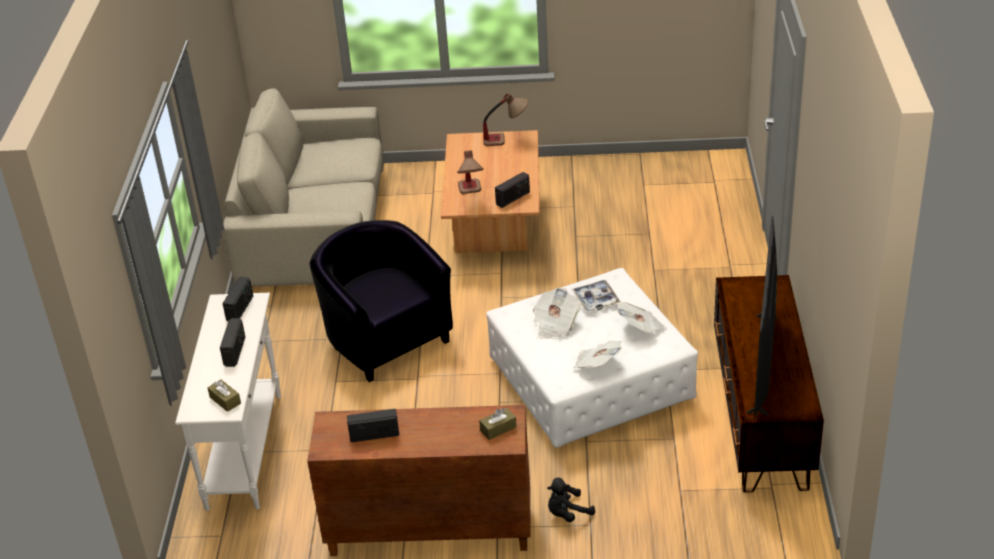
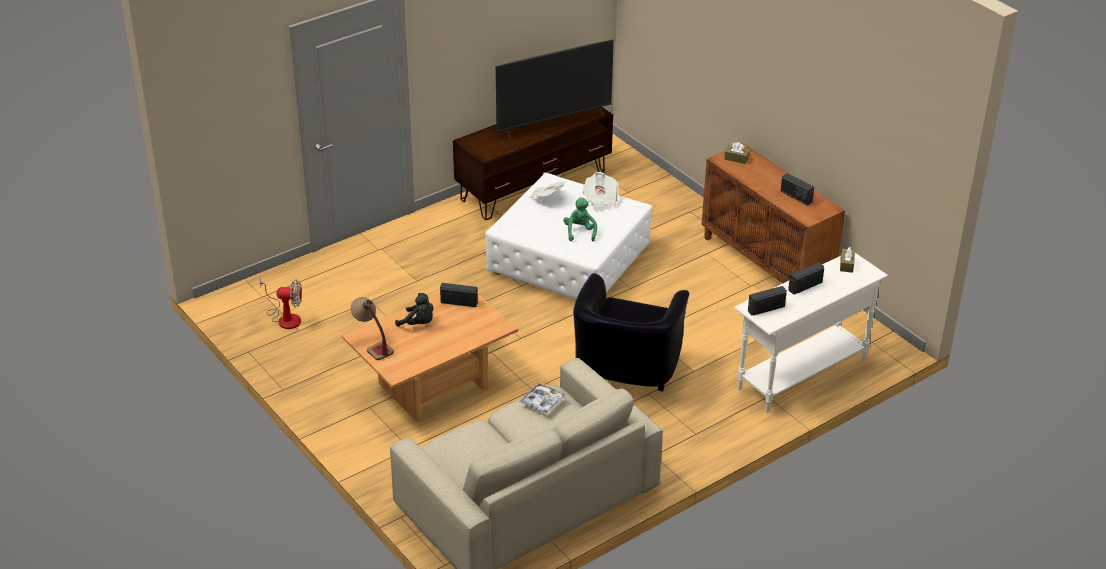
camera: 130 degrees left, 0 degrees up
(471, 194) = (474, 326): table lamp -> none
(555, 325) = (580, 232): newspaper -> green plush toy
(567, 513) = (692, 222): black plush toy -> black plush toy (418, 323)
(596, 300) = (535, 226): tray -> tray (542, 402)
(669, 183) = (285, 317): none -> fan

